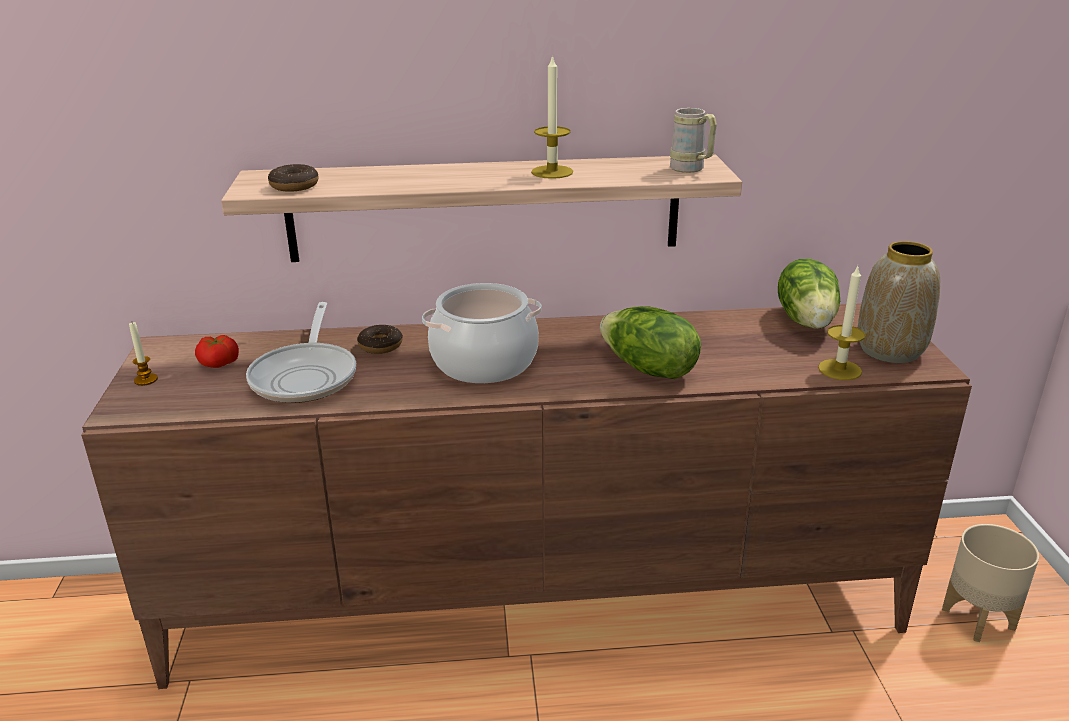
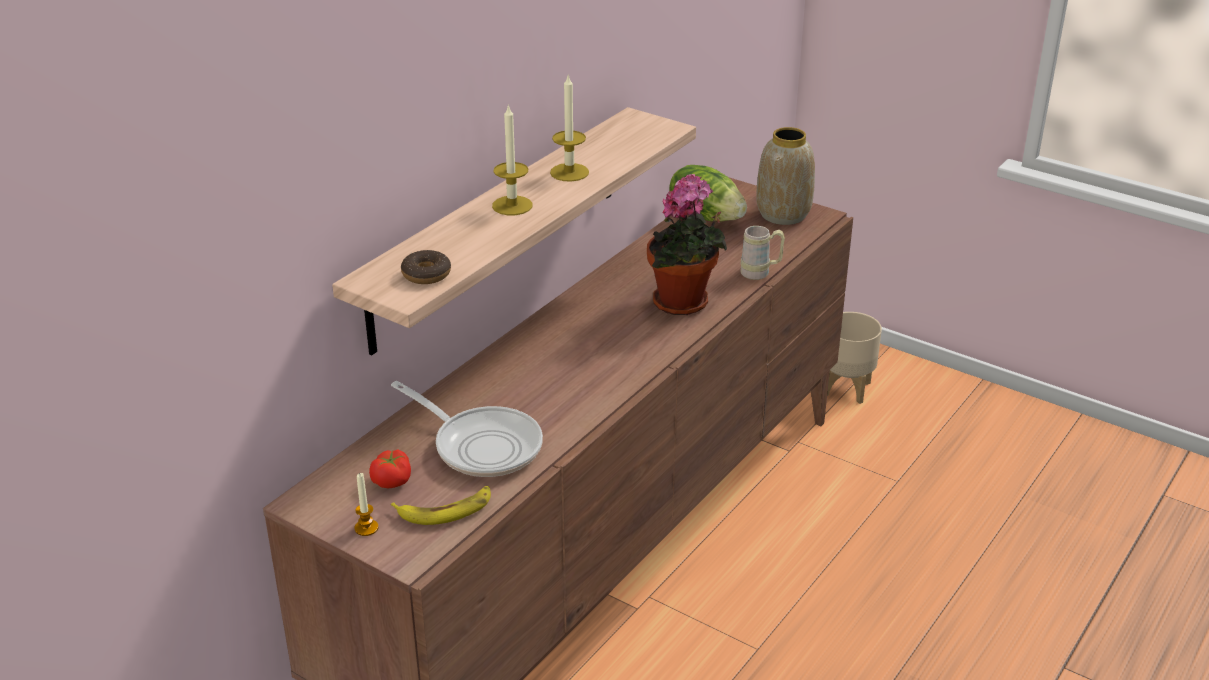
camera: 50 degrees left, 5 degrees up
(199, 399) = (445, 510): none -> banana
(380, 346) = (481, 393): donut -> none
(484, 362) = (578, 360): cooking pot -> none
(648, 369) = (684, 304): lettuce -> potted plant
(691, 170) = (648, 129): beige mug -> beige mug (760, 273)
(839, 369) = (780, 243): candle -> candle (512, 205)

